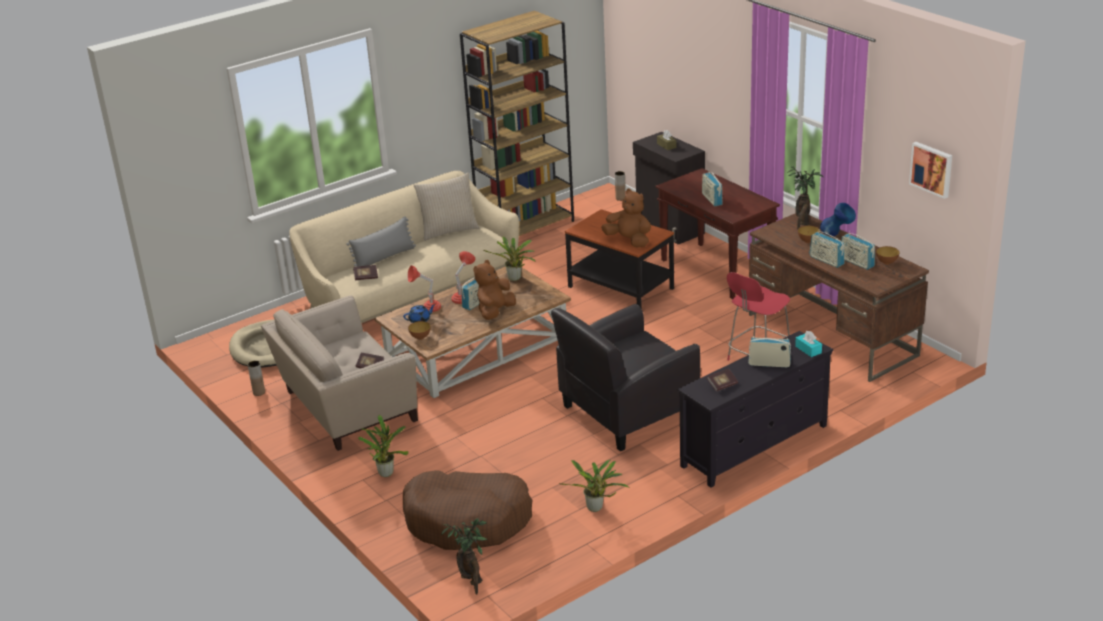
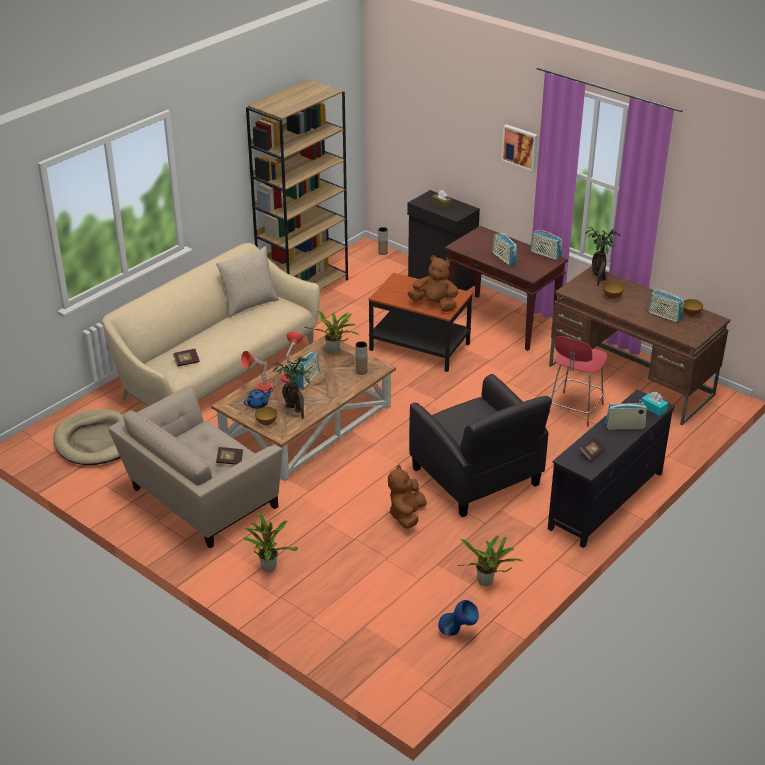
camera: 15 degrees left, 5 degrees up
(259, 392) = (103, 492): brown vase -> brown vase (361, 371)
(384, 258) = (196, 339): grey pillow -> none
(468, 520) = (369, 609): brown dog bed -> none
(472, 581) = (399, 674): potted plant -> potted plant (295, 410)
(495, 312) = (329, 389): brown plush toy -> brown plush toy (406, 515)
(627, 412) = (476, 478): black armchair -> black armchair turned 75 degrees counterclockwise
(826, 260) = (637, 316): radio -> radio (545, 254)
(837, 236) = (635, 289): blue vase -> blue vase (458, 633)
(932, 169) = (733, 227): picture -> picture (520, 147)

